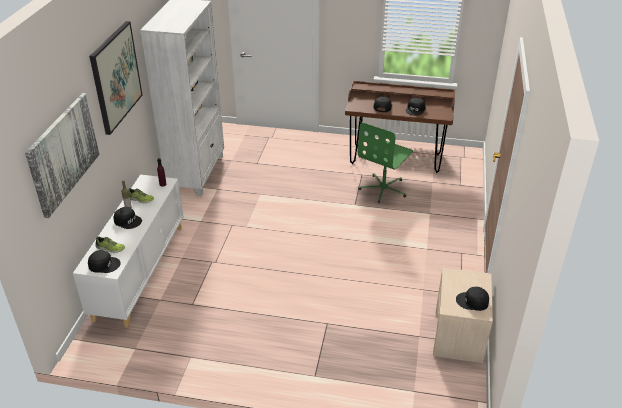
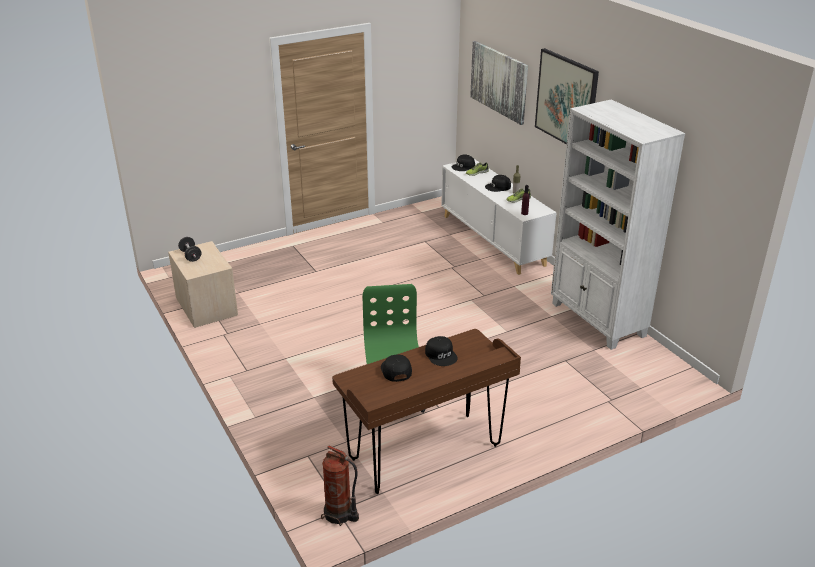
camera: 140 degrees right, 5 degrees down
(464, 155) = (340, 514): none -> fire extinguisher
(472, 301) = (190, 256): black cap -> black dumbbell

